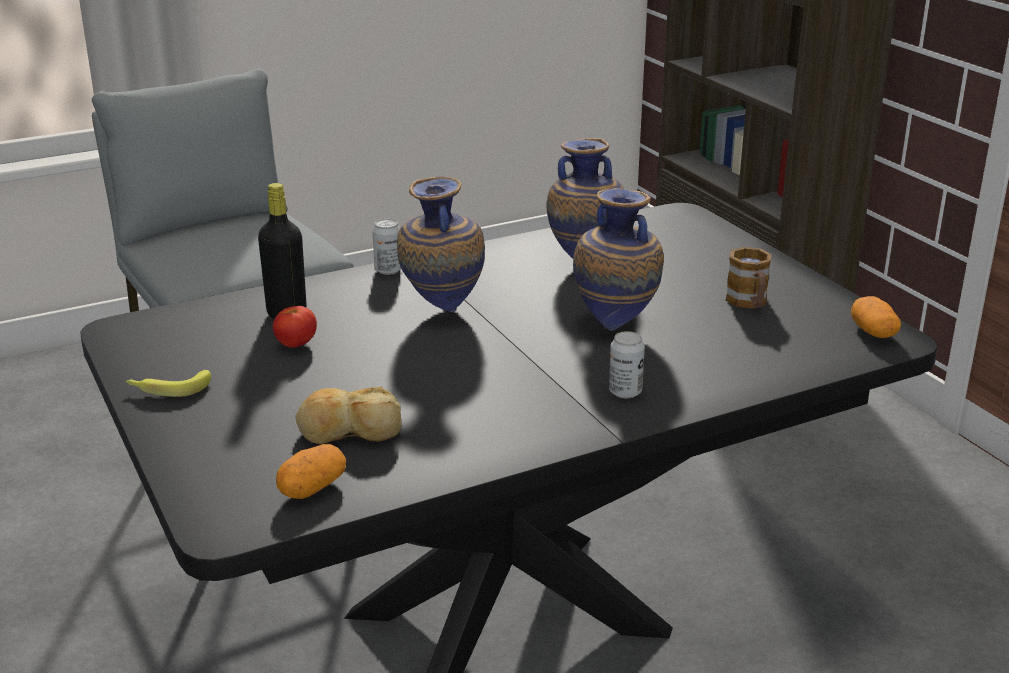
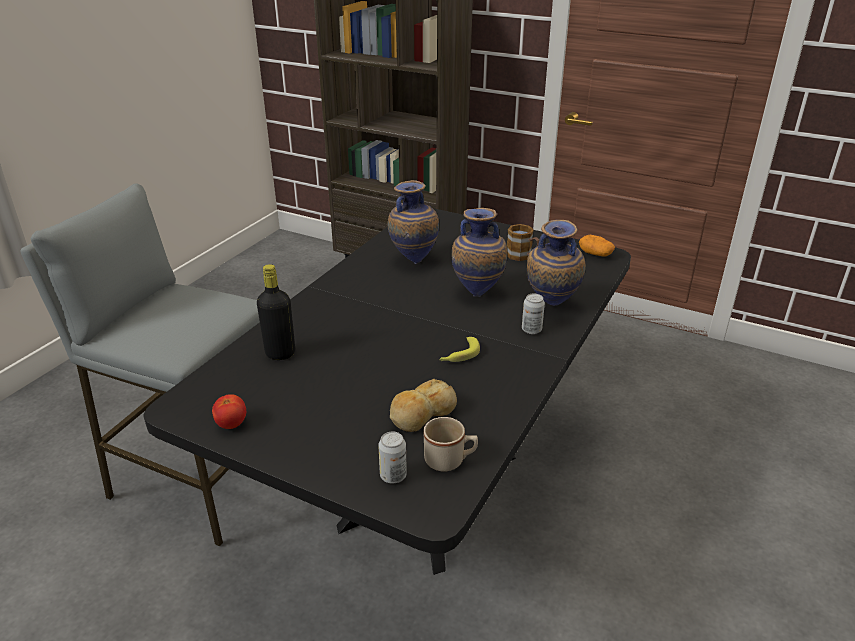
camera: 35 degrees left, 5 degrees up
(168, 388) = (271, 436): banana -> banana (459, 355)
(296, 344) = (314, 371): tomato -> tomato (231, 424)
(312, 488) = (450, 460): potato -> beige mug
(388, 270) = (306, 301): can -> can (393, 476)
(441, 311) = (373, 317): vase -> vase (550, 306)

